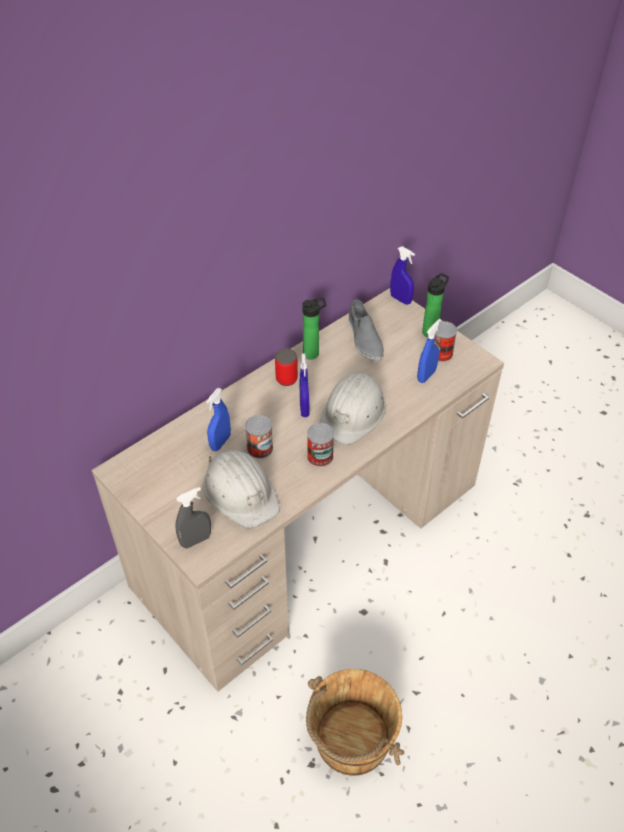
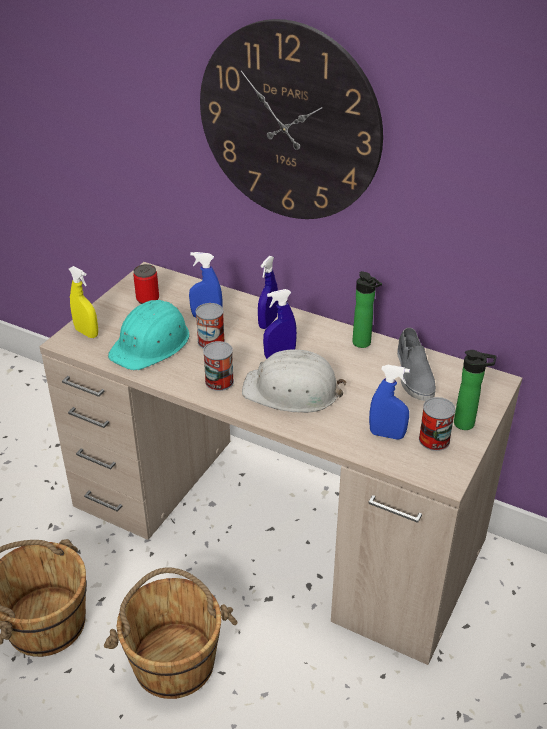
camera: 70 degrees right, 10 degrees down
(196, 540) = (87, 333): grey spray bottle -> yellow spray bottle
(207, 237) = (289, 123): none -> wall clock
(241, 492) = (151, 343): white hard hat -> turquoise hard hat
(286, 379) = (314, 335): can -> can (147, 299)
(364, 338) = (413, 374): grey shoe -> grey shoe turned 60 degrees counterclockwise
(400, 299) = (503, 388): blue spray bottle -> blue spray bottle (268, 322)
(423, 644) = (174, 660): none -> brown bucket

